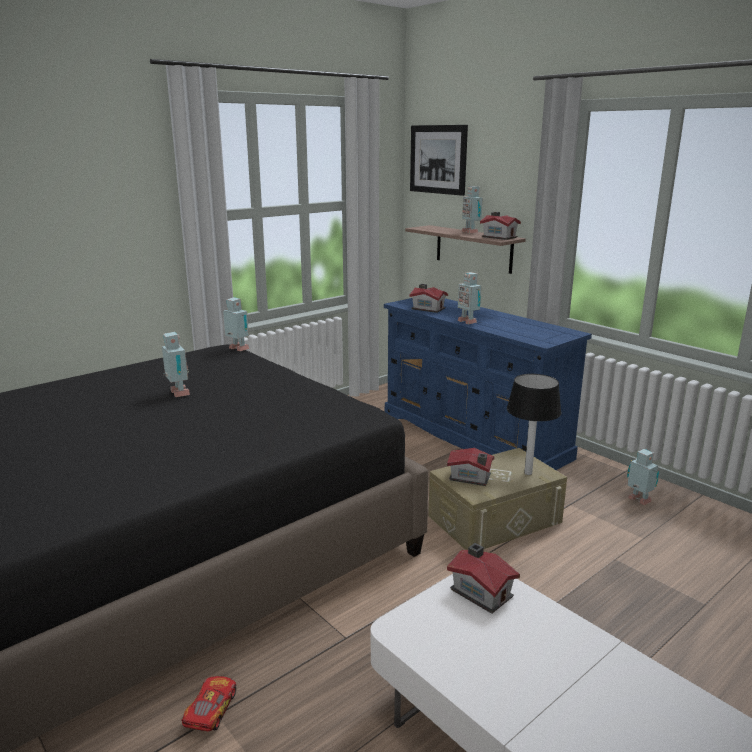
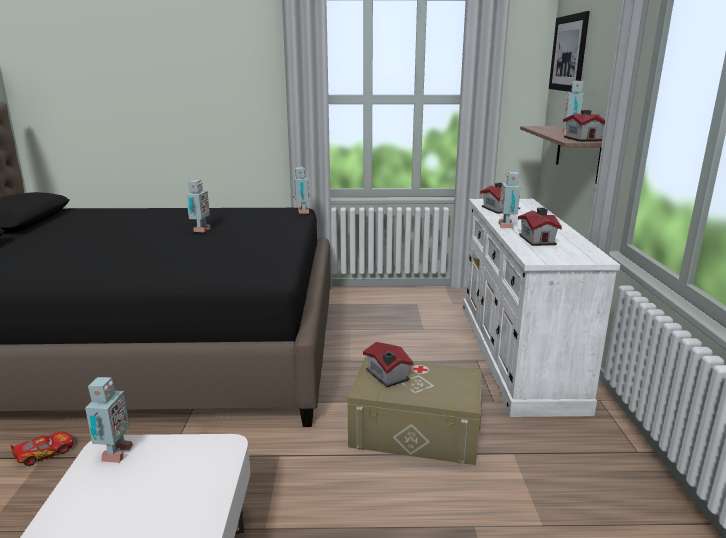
camera: 40 degrees right, 0 degrees up
(474, 435) = (517, 354): blue dresser -> white dresser
(481, 592) = (198, 458): toy house -> toy house (537, 239)
(528, 473) = (445, 393): table lamp -> none
(638, 501) = (603, 488): toy robot -> toy robot (114, 454)

